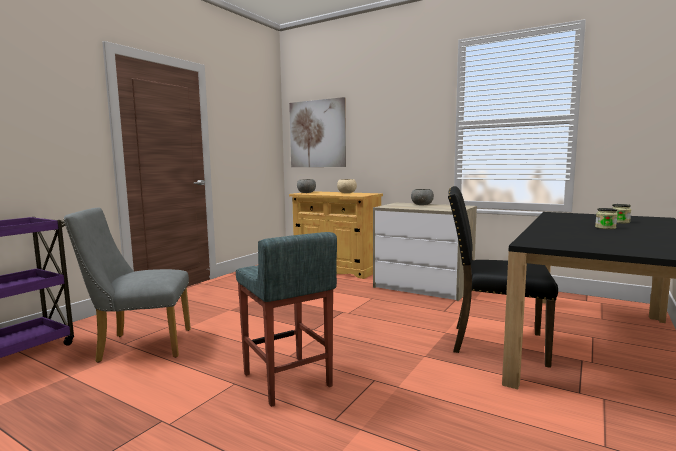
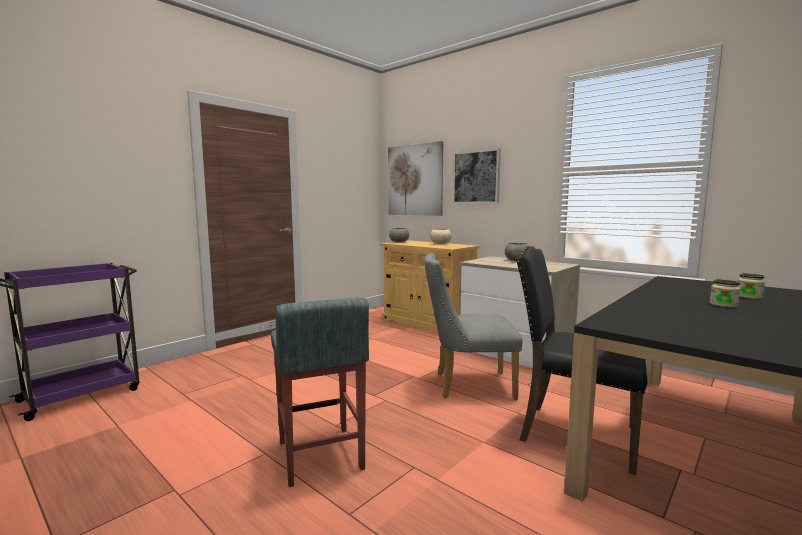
camera: 10 degrees right, 0 degrees up
(138, 346) = (194, 398): grey chair -> grey chair (467, 385)
(378, 130) = (476, 177): none -> picture

